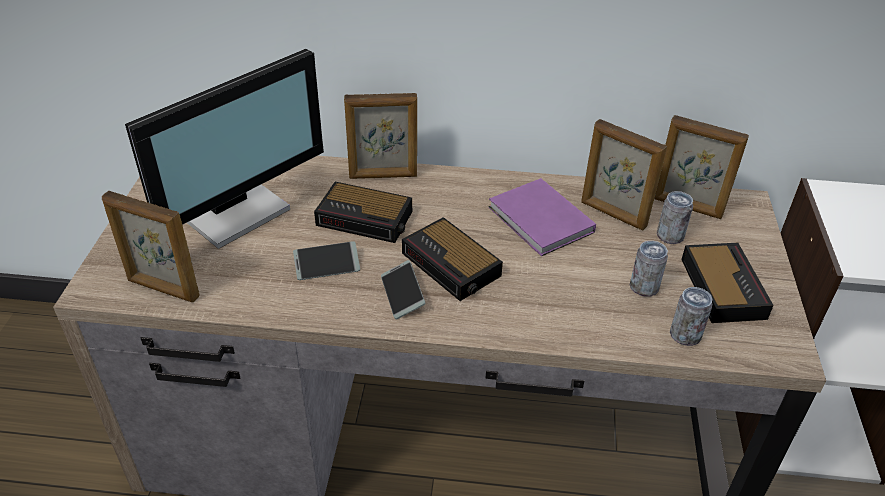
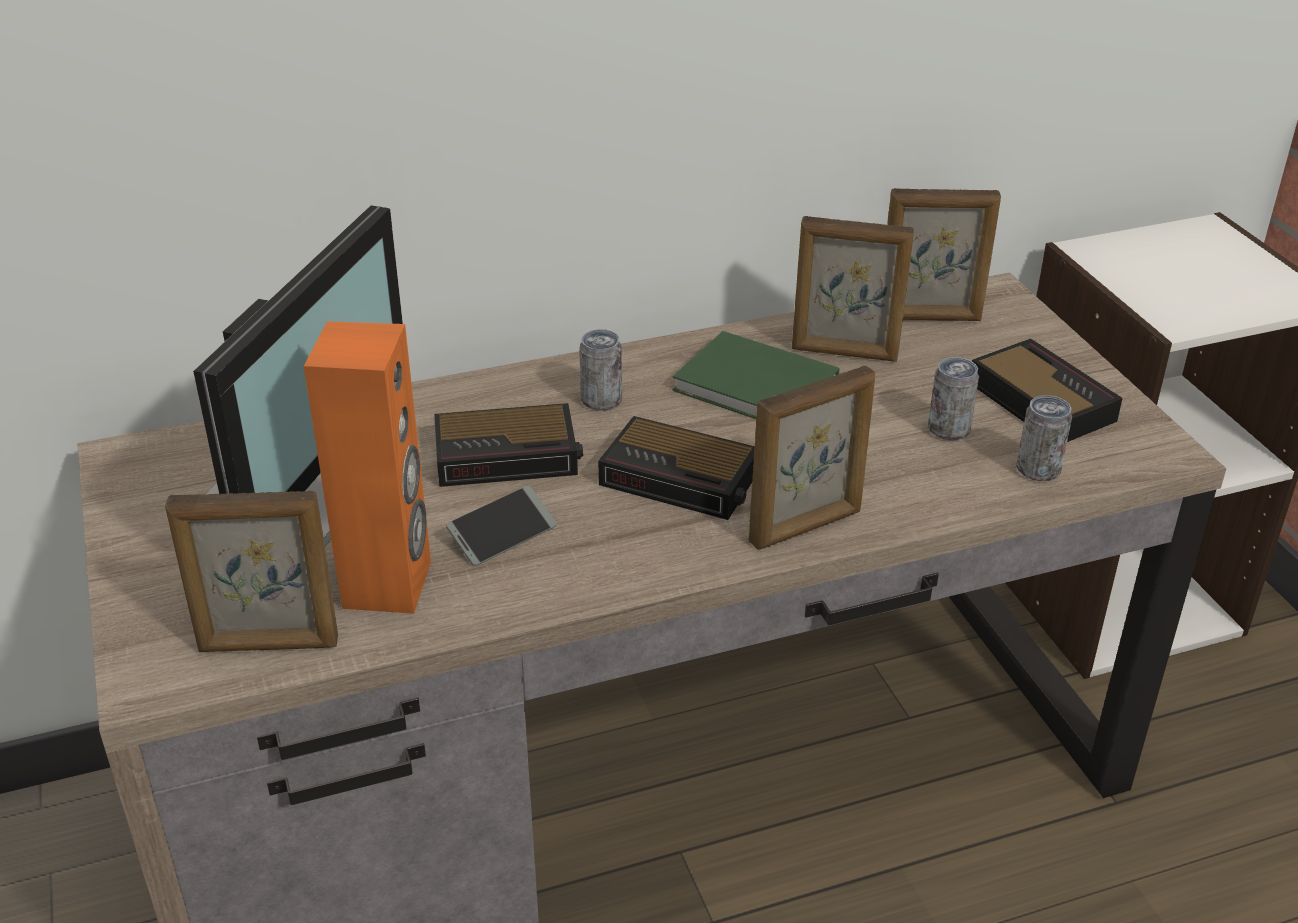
camera: 25 degrees left, 5 degrees down
(246, 275) = (389, 585): none -> orange speaker
(383, 176) = (487, 391): picture frame -> picture frame (807, 527)
(402, 294) = (642, 537): phone -> none
(541, 221) = (758, 388): purple book -> green book
(670, 236) = (934, 359): can -> can (601, 400)

